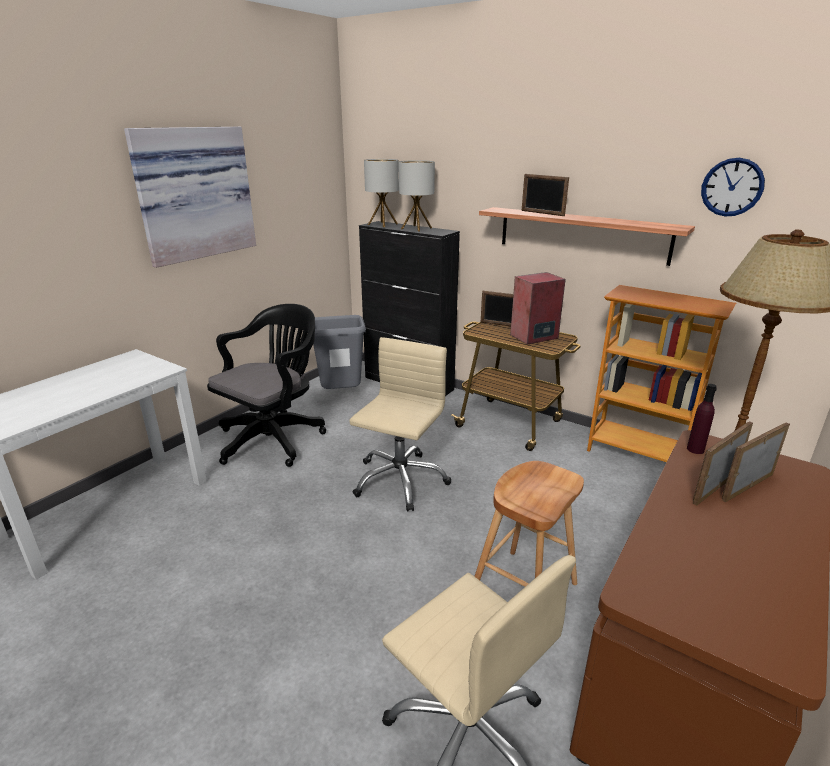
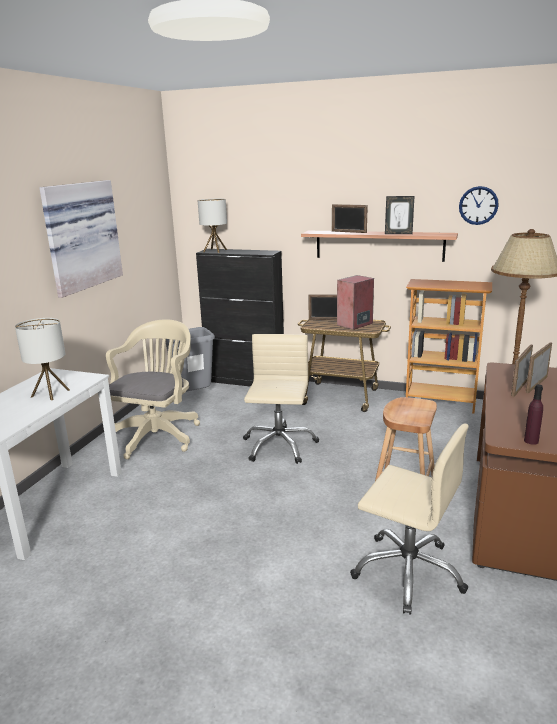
camera: 15 degrees left, 5 degrees down
(274, 438) = (158, 434): black office chair -> beige office chair
(416, 228) = (246, 251): table lamp -> table lamp (50, 393)
(606, 220) = (398, 233): none -> picture frame
(695, 449) = (499, 371): purple bottle -> purple bottle (531, 441)

